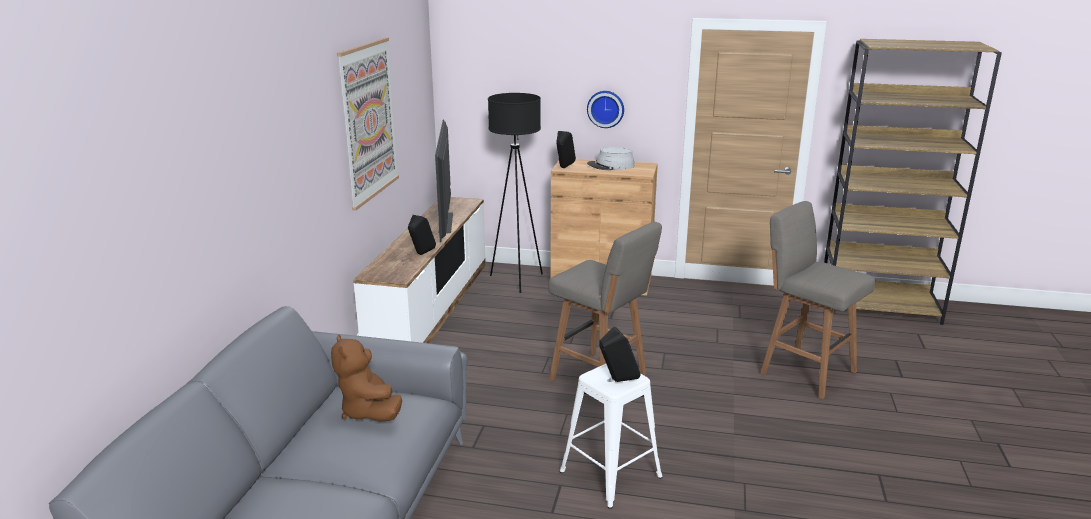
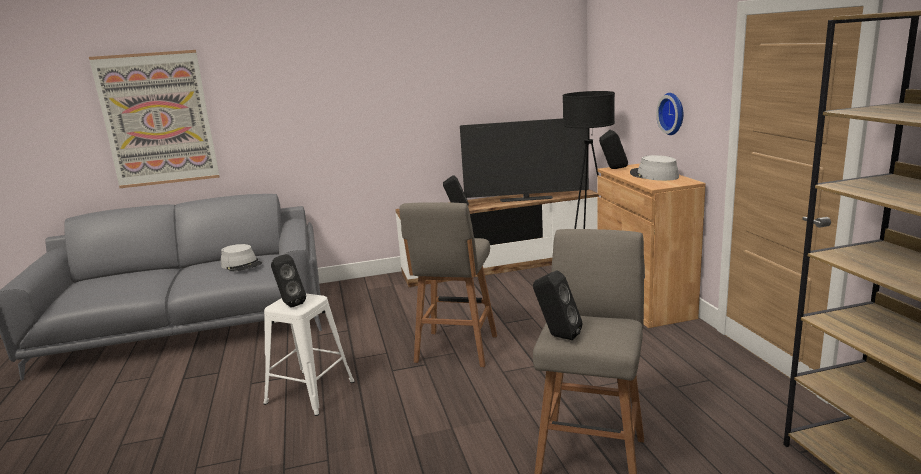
camera: 65 degrees right, 5 degrees down
(368, 411) = (242, 265): brown plush toy -> grey hat
(369, 121) = (446, 98): picture -> picture (157, 119)
(446, 223) = (526, 199): television -> television turned 150 degrees counterclockwise
(836, 284) = (557, 336): none -> black speaker

